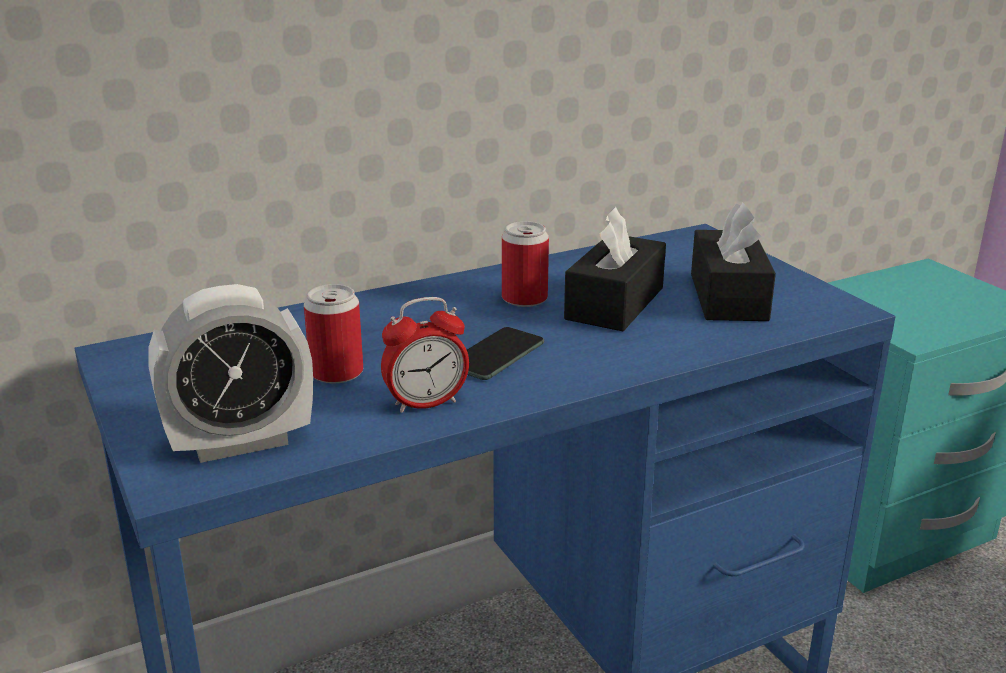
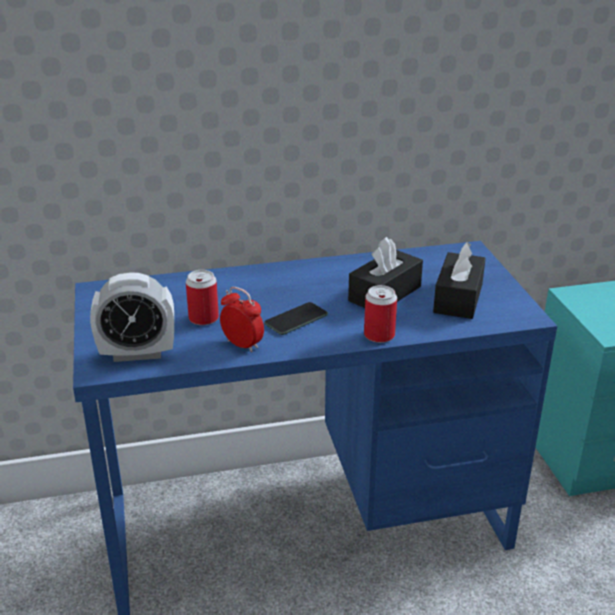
camera: 15 degrees right, 5 degrees up
(426, 403) = (242, 344): alarm clock -> alarm clock turned 135 degrees counterclockwise
(524, 299) = (332, 283): can -> can (379, 335)

